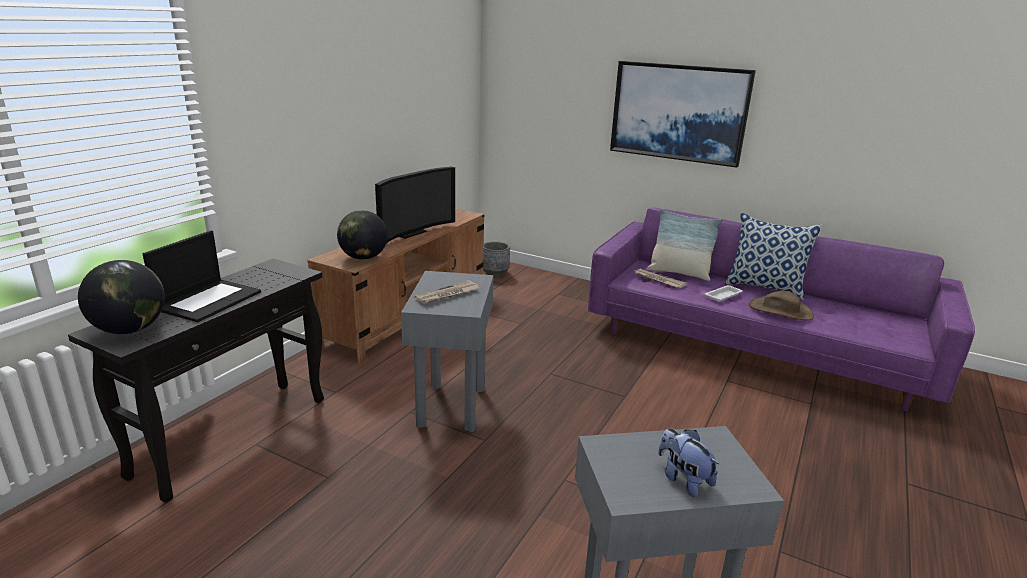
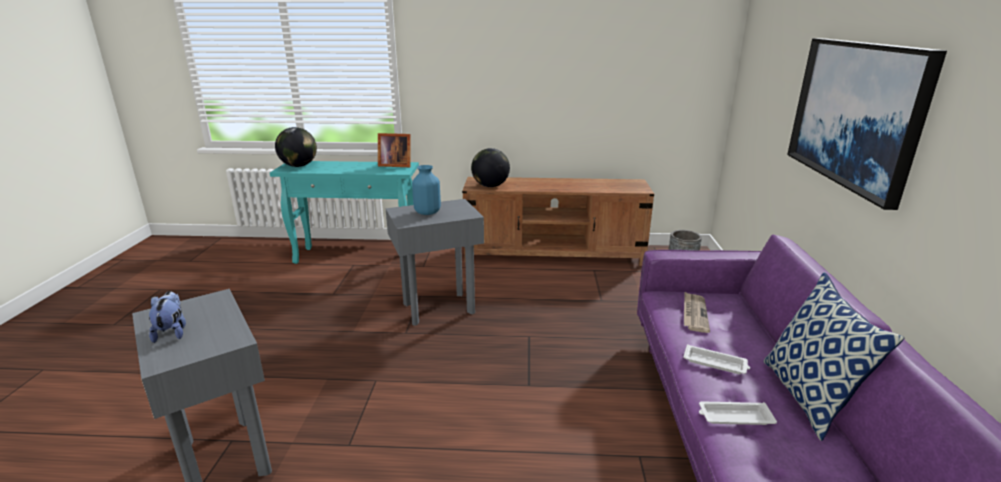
camera: 65 degrees right, 0 degrees up
(209, 300) = (345, 167): laptop -> none
(234, 435) = (358, 256): black console table -> turquoise console table
(262, 271) = (394, 165): none -> picture frame
(409, 233) = (559, 184): television -> none
(447, 294) = (427, 212): newspaper -> blue vase
(679, 273) = (744, 324): pillow -> none
(683, 479) = (172, 332): plush toy -> plush toy turned 45 degrees counterclockwise
(780, 310) = (734, 417): brown hat -> white tray

